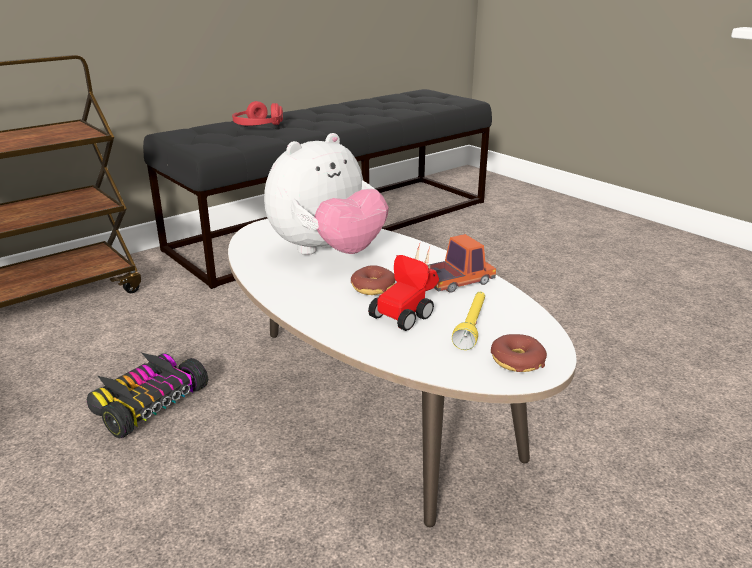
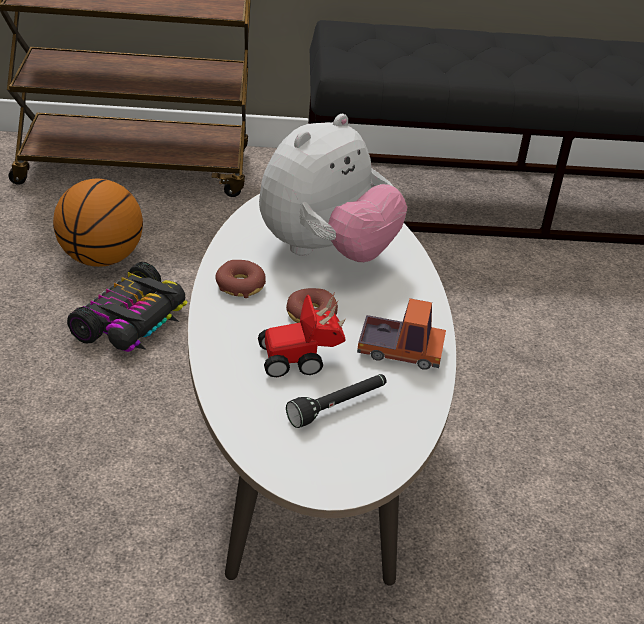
camera: 35 degrees right, 10 degrees up
(66, 374) = (100, 259): none -> basketball
(147, 403) = (132, 322): toy car -> toy car turned 135 degrees clockwise
(258, 126) = (447, 49): red headphones -> none
(327, 252) = (326, 252): plush toy -> plush toy turned 45 degrees counterclockwise
(471, 326) = (338, 407): yellow flashlight -> black flashlight
(517, 361) = (323, 465): donut -> donut (240, 285)

